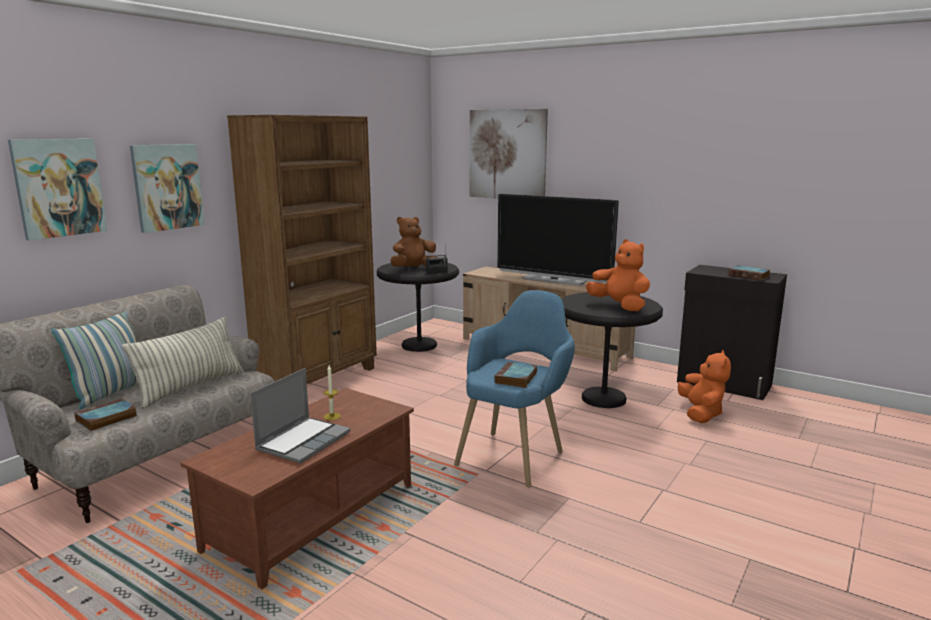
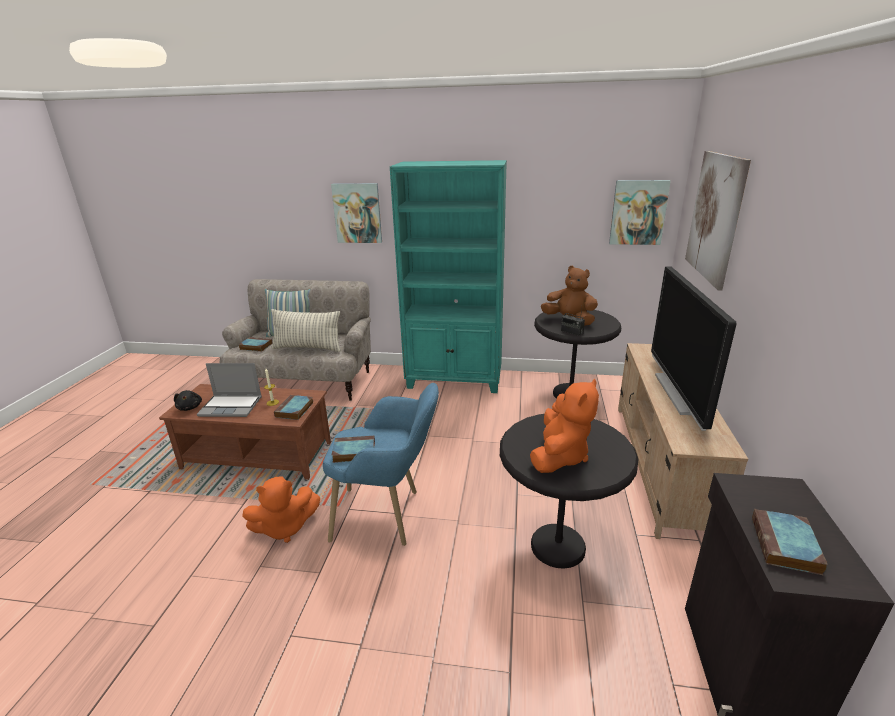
camera: 65 degrees right, 10 degrees up
(59, 187) = (290, 208): picture -> picture (638, 212)
(258, 470) = (190, 407): none -> black plush toy
(319, 379) = (455, 380): brown bookcase -> turquoise bookcase
(372, 406) = (294, 410): none -> book
(701, 413) = (594, 654): orange plush toy -> orange plush toy (285, 528)

